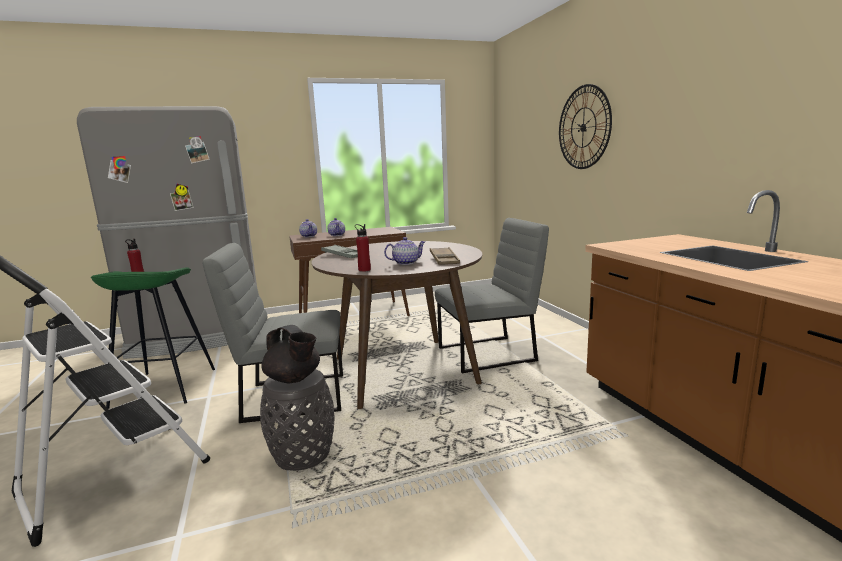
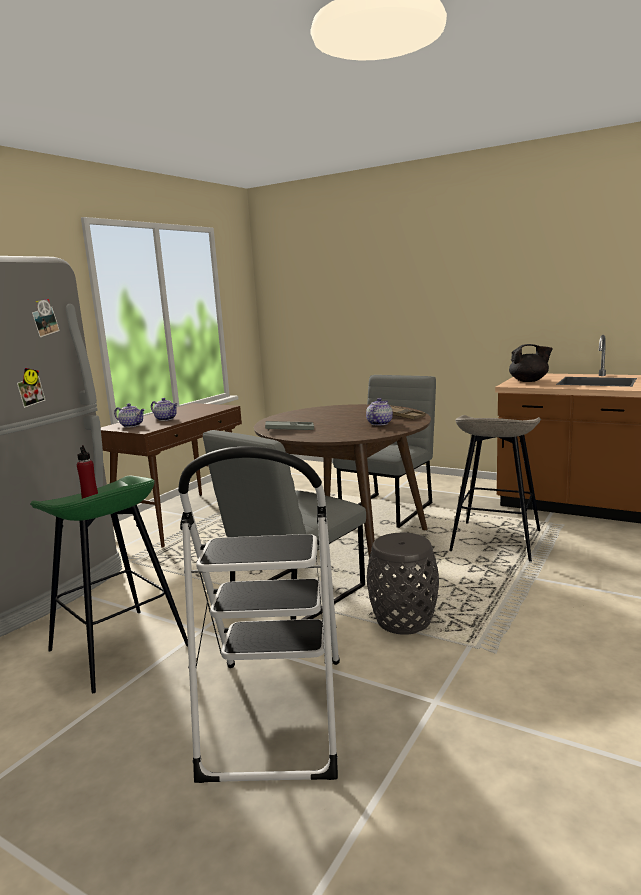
camera: 40 degrees left, 0 degrees up
(294, 379) = (403, 542): black teapot -> black teapot (529, 381)
(364, 270) = (369, 434): red bottle -> none
(516, 421) = (495, 541): none -> grey stool
(583, 127) = (400, 287): wall clock -> none

